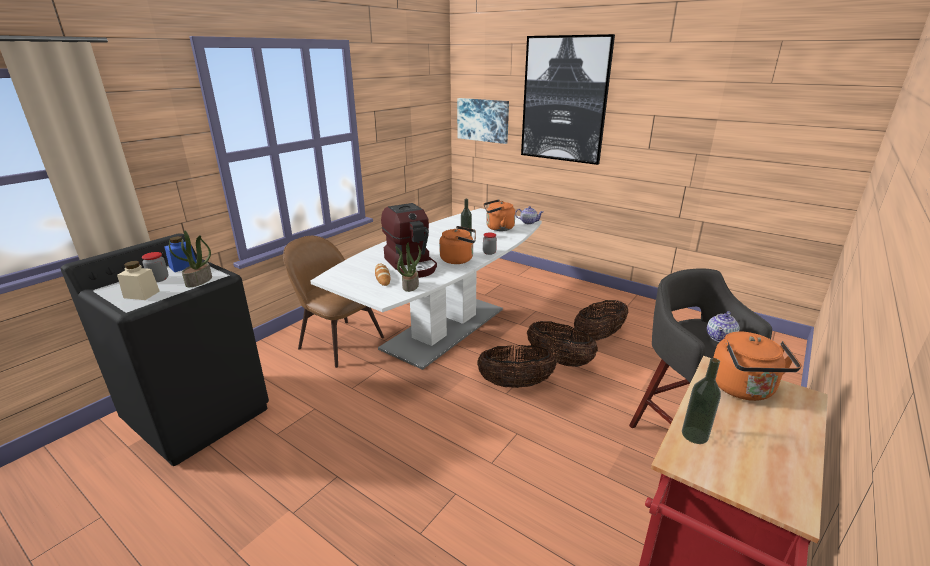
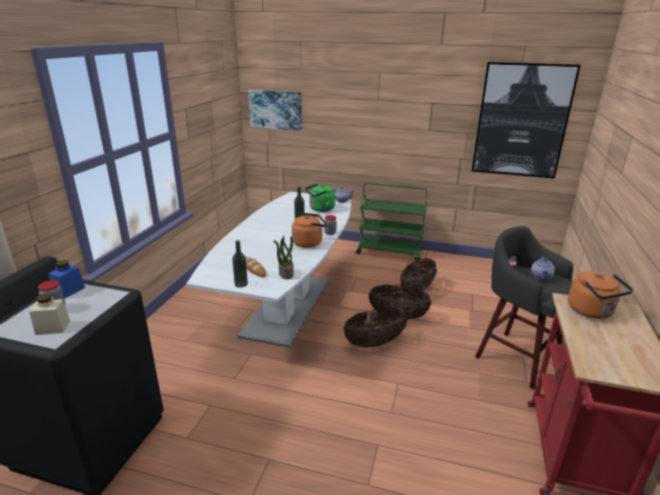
camera: 20 degrees left, 0 degrees up
(199, 281) = (103, 303): potted plant -> none
(339, 341) = (195, 337): brown chair -> none
(411, 264) = (271, 253): coffee machine -> none
(498, 228) = (320, 209): orange kettle -> green kettle
(564, 100) = (354, 91): picture -> picture (521, 121)
(590, 290) = (390, 252): none -> green cart
(694, 435) = (587, 350): bottle -> bottle (241, 284)

